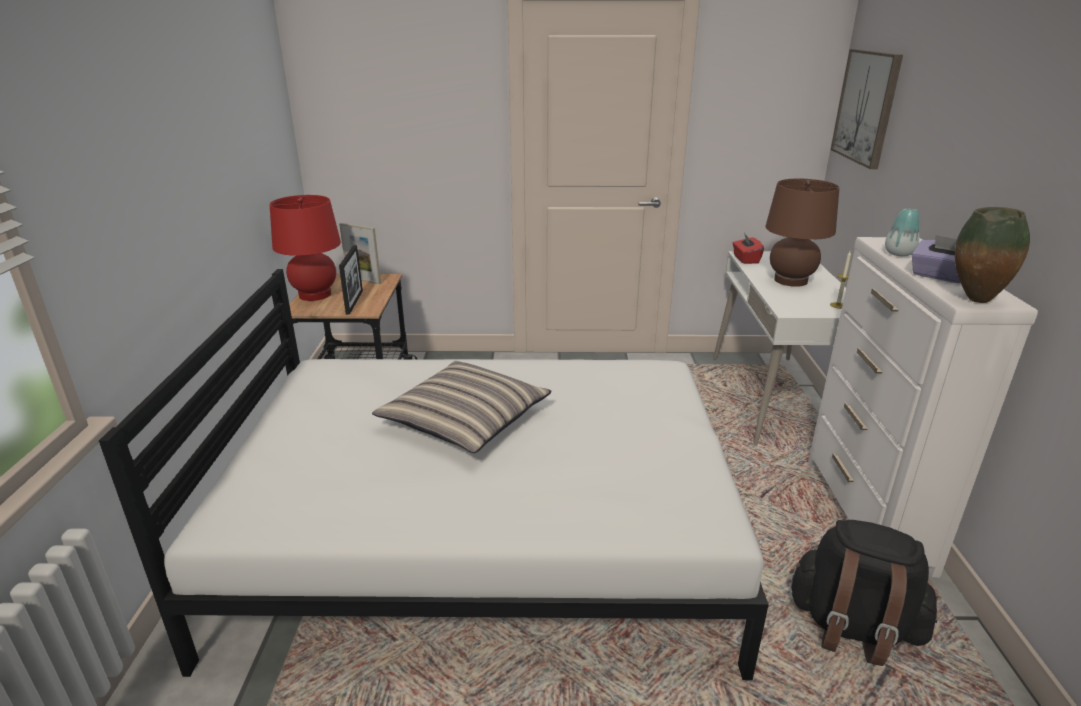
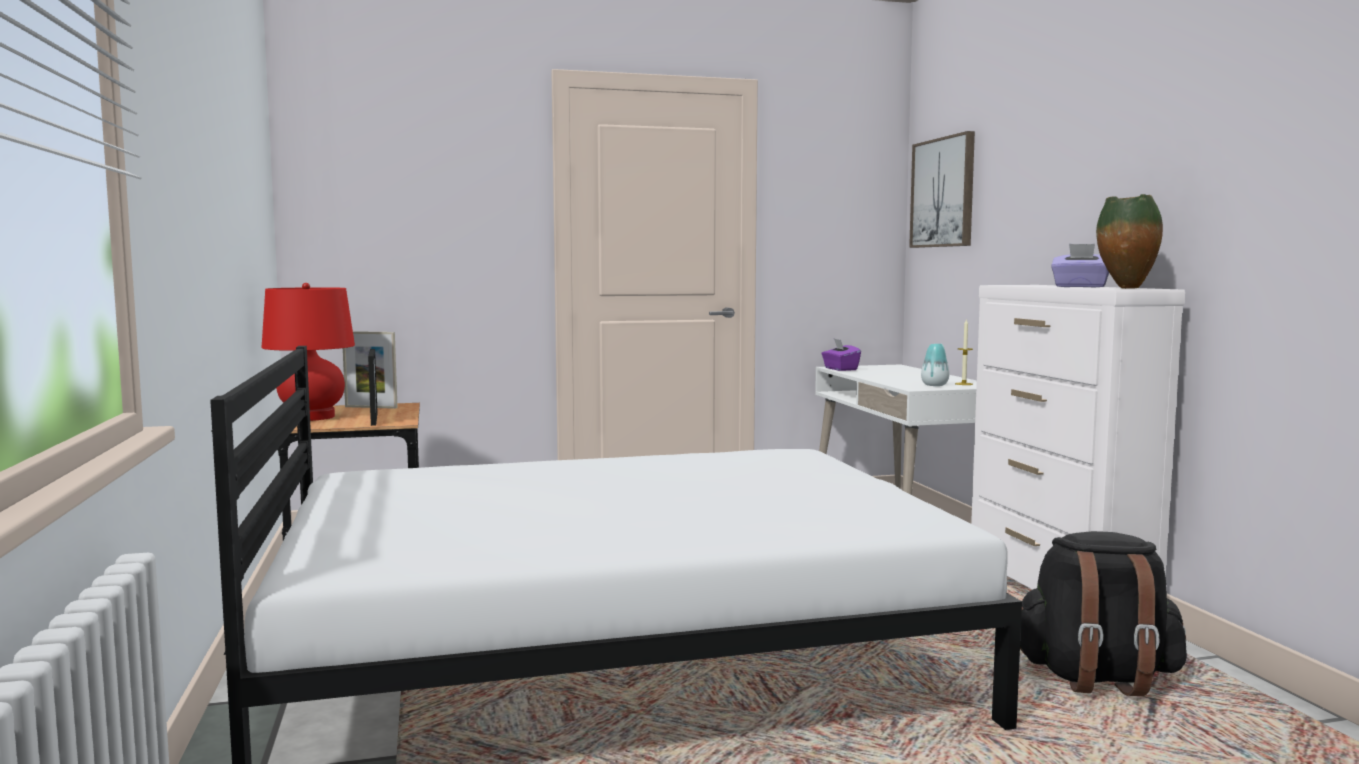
camera: 15 degrees left, 20 degrees down
(465, 419) = (588, 490): pillow -> none
(745, 259) = (840, 369): red tissue box -> purple tissue box
(790, 280) = (901, 376): brown table lamp -> none
(898, 253) = (1030, 285): vase -> vase (934, 385)

